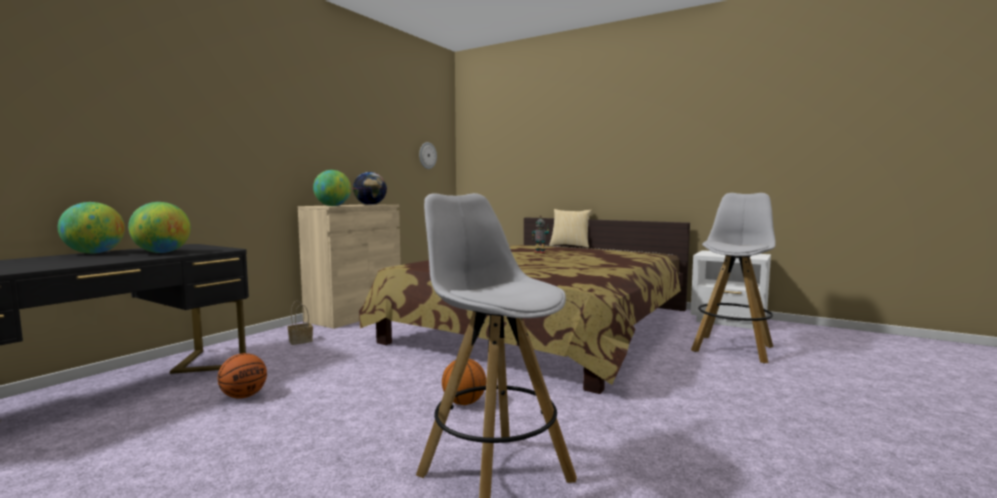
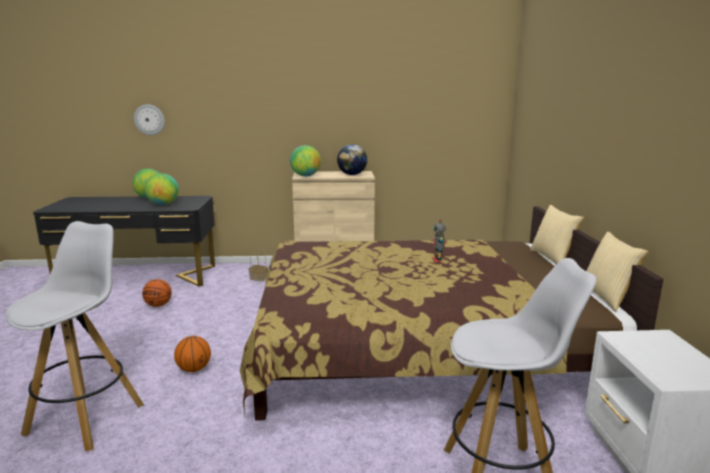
camera: 55 degrees right, 10 degrees up
(427, 155) = (460, 119): wall clock -> wall clock (149, 119)
(644, 251) = (607, 297): none -> pillow

